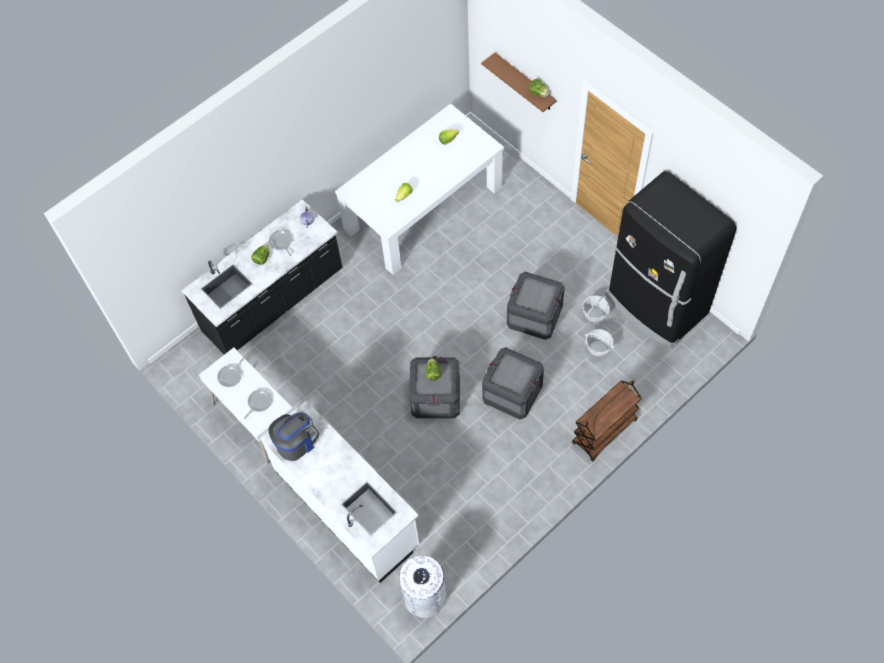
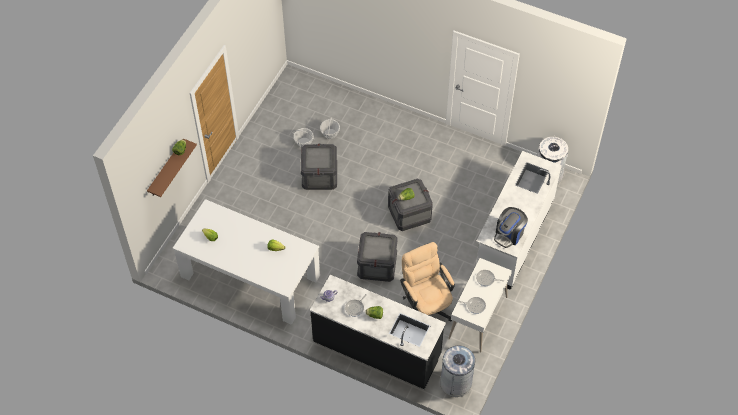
camera: 115 degrees left, 5 degrees down
(191, 365) = (456, 382): none -> grey trash can
(296, 442) = (509, 234): coffee machine -> coffee machine turned 75 degrees counterclockwise
(301, 370) = (426, 305): none -> beige office chair
(512, 392) = (385, 171): crate -> crate (376, 265)
(604, 432) = (391, 114): brown cart -> none
(655, 305) = (282, 111): black fridge -> none

